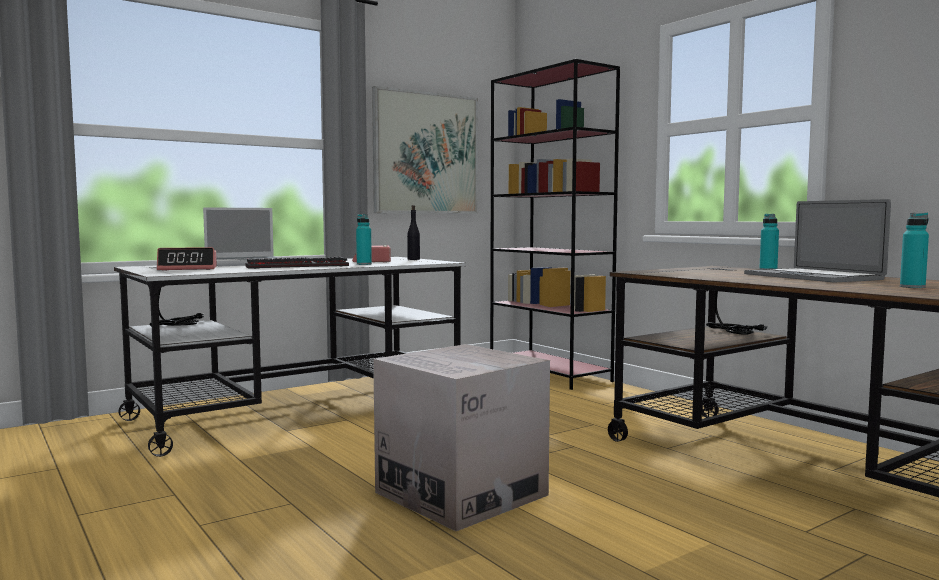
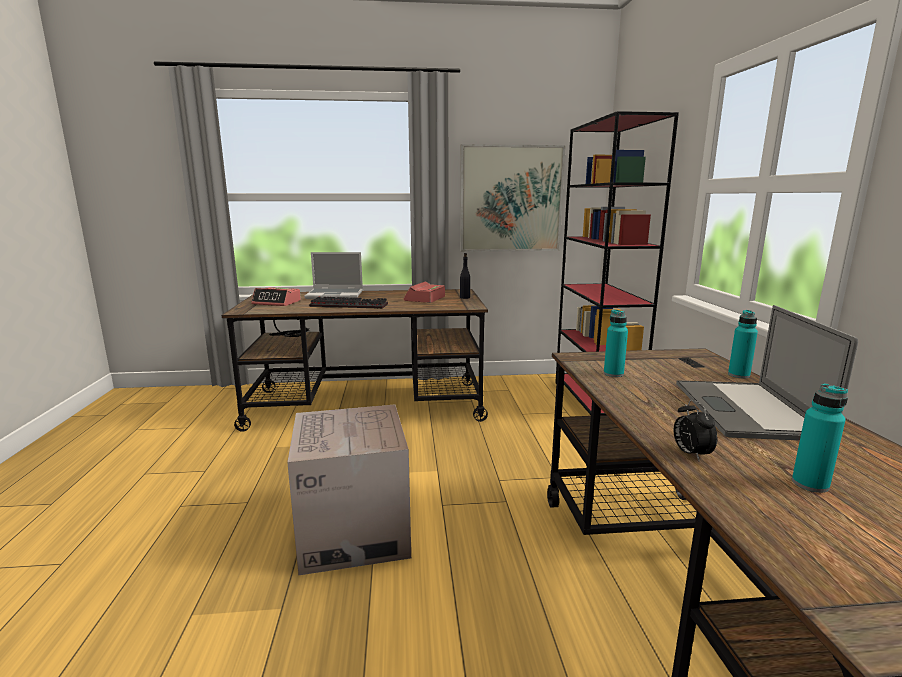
camera: 30 degrees right, 10 degrees up
(300, 410) = (367, 405): white desk -> brown desk
(364, 264) = (402, 305): turquoise bottle -> turquoise bottle (613, 374)
(832, 286) = (690, 454): none -> alarm clock

